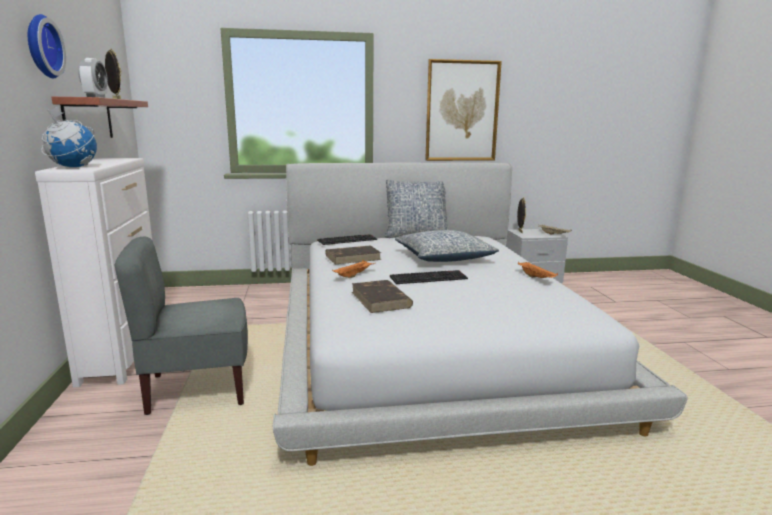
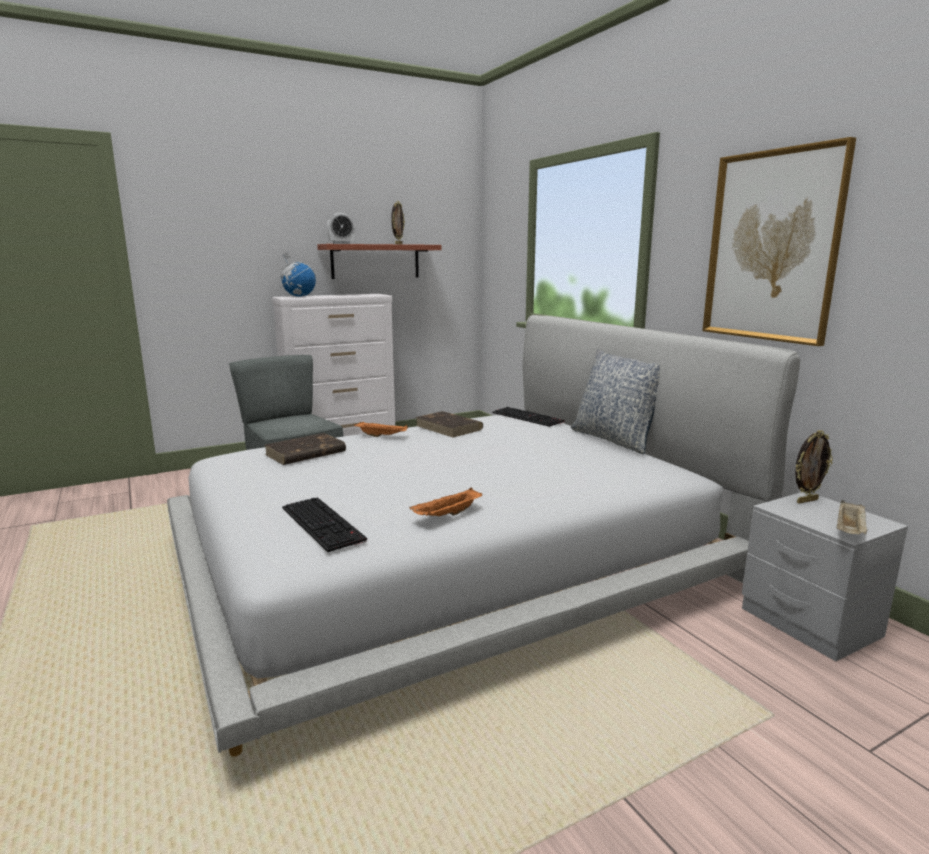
camera: 70 degrees right, 0 degrees up
(41, 46) = (311, 208): wall clock -> none
(429, 277) = (396, 462): keyboard -> keyboard (324, 524)
(444, 257) = (495, 460): pillow -> none

